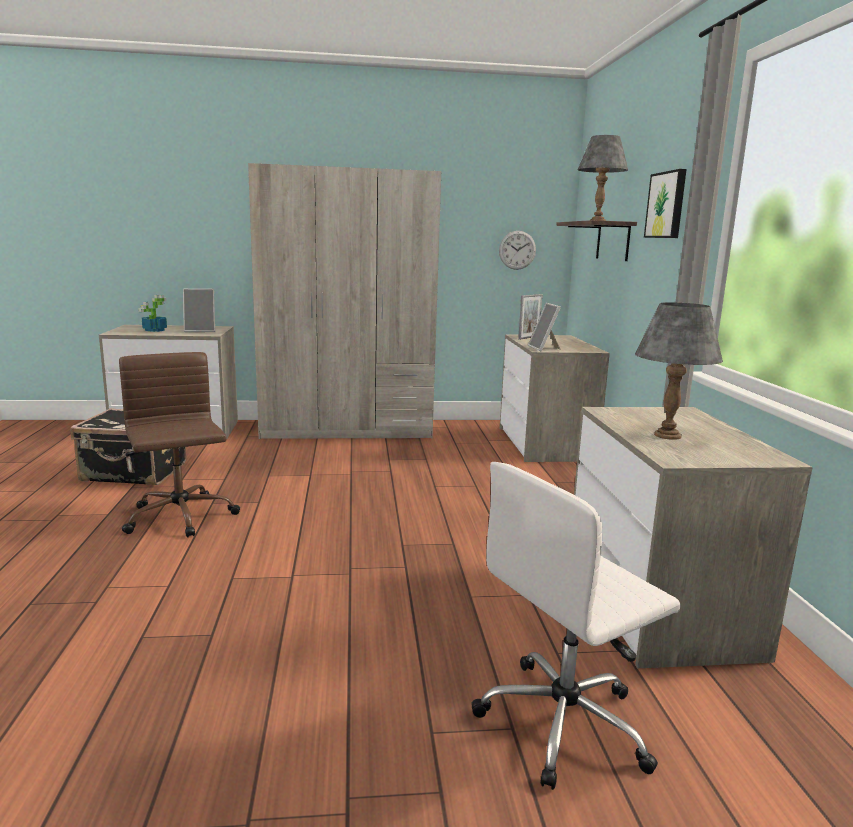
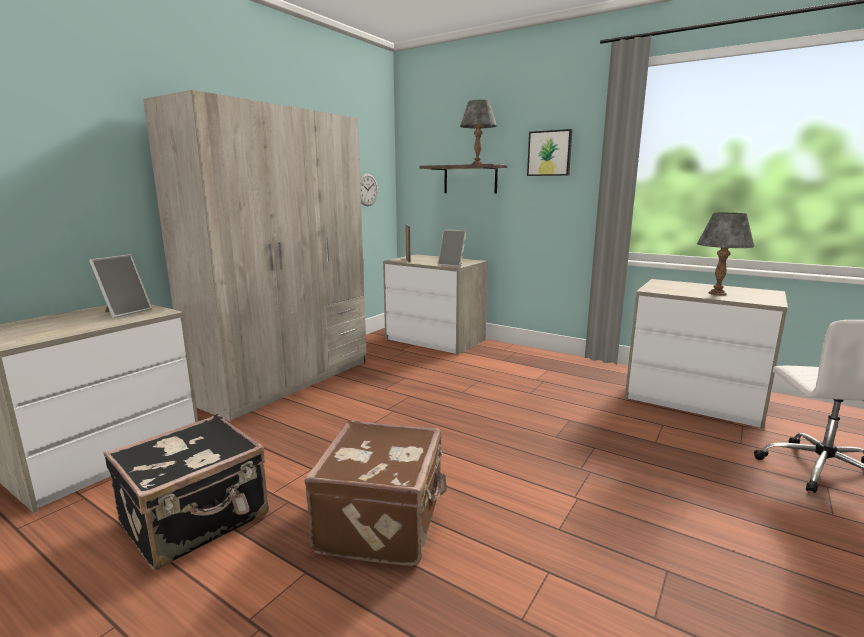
camera: 50 degrees left, 0 degrees up
(154, 330) = (57, 326): potted plant -> none
(180, 518) = (384, 522): brown office chair -> brown suitcase

